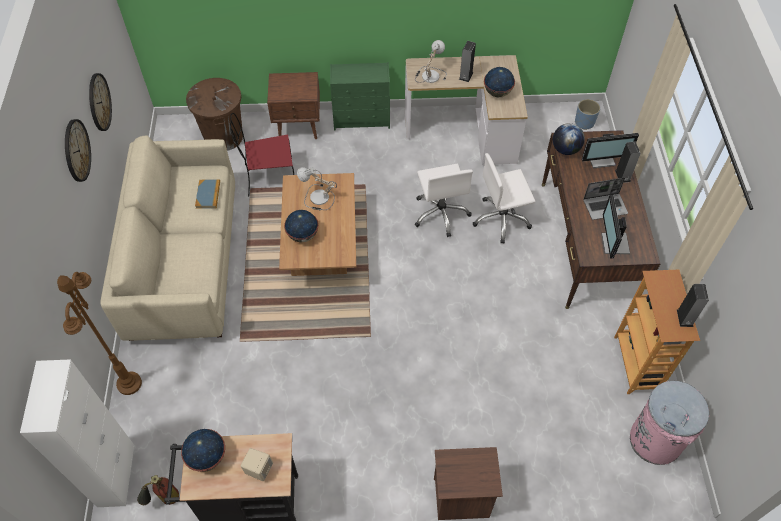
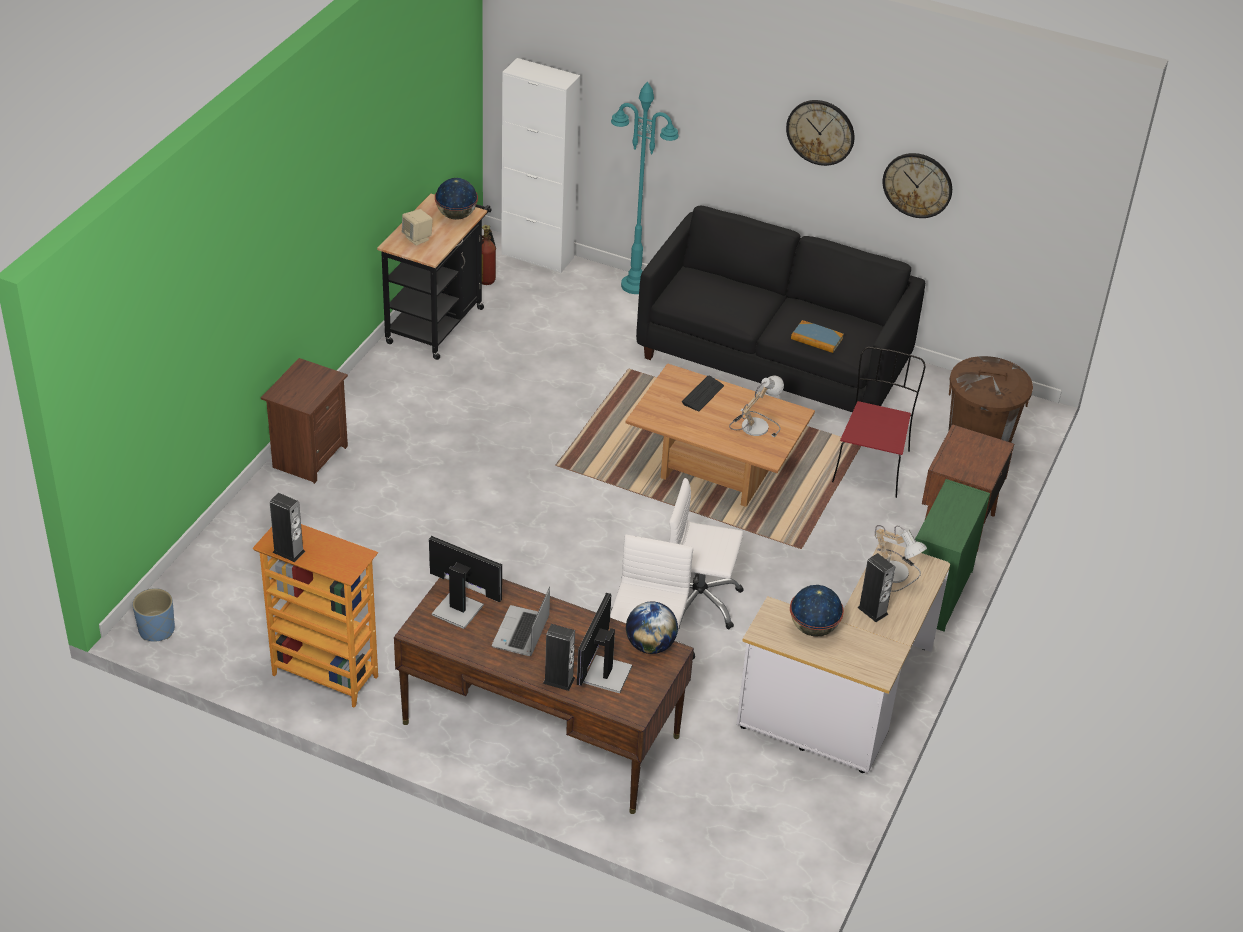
camera: 115 degrees right, 15 degrees down
(129, 383) = (635, 286): brown floor lamp -> turquoise floor lamp
(184, 262) = (774, 360): beige sofa -> black sofa
(302, 235) = (703, 394): globe -> keyboard
(584, 122) = (774, 861): blue planter -> blue planter (156, 630)
(656, 440) = (224, 638): pink trash can -> none

